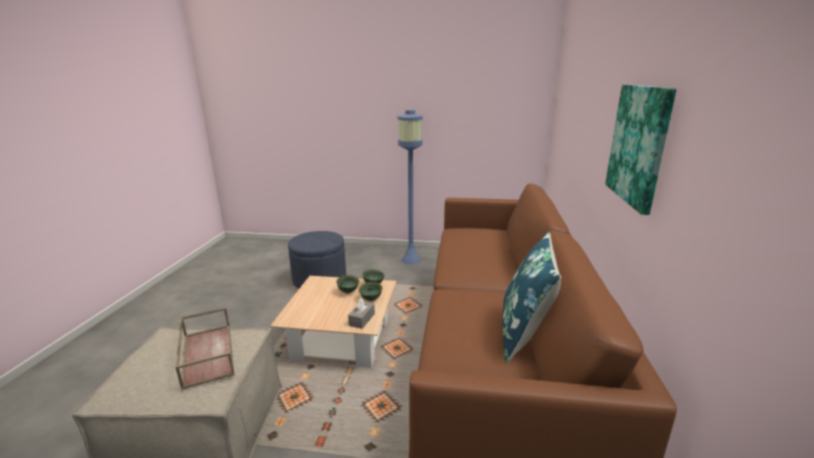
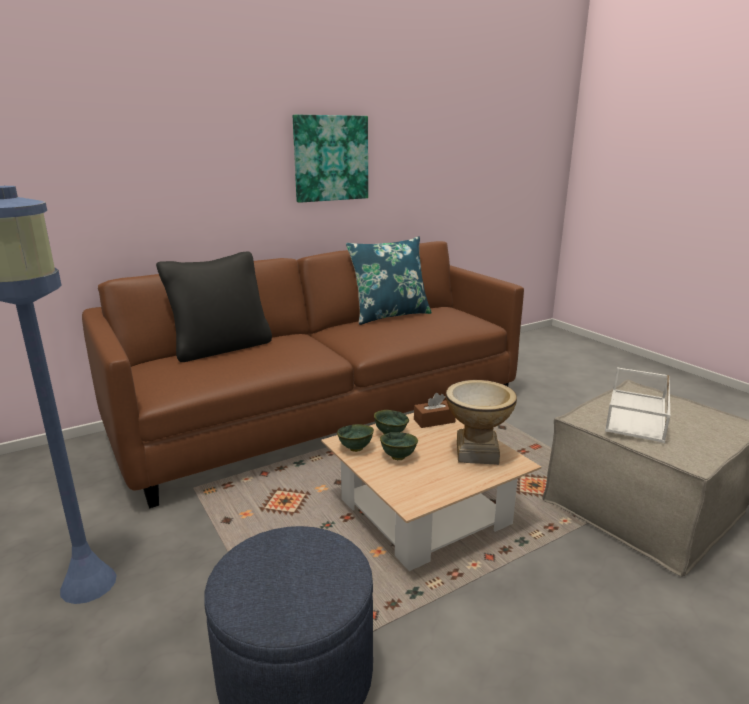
camera: 130 degrees left, 0 degrees up
(206, 354) = (637, 415): brown tray -> white tray
(313, 314) = (476, 453): none -> vase
(362, 319) = (434, 421): grey tissue box -> brown tissue box
(502, 247) = (222, 348): none -> black pillow

